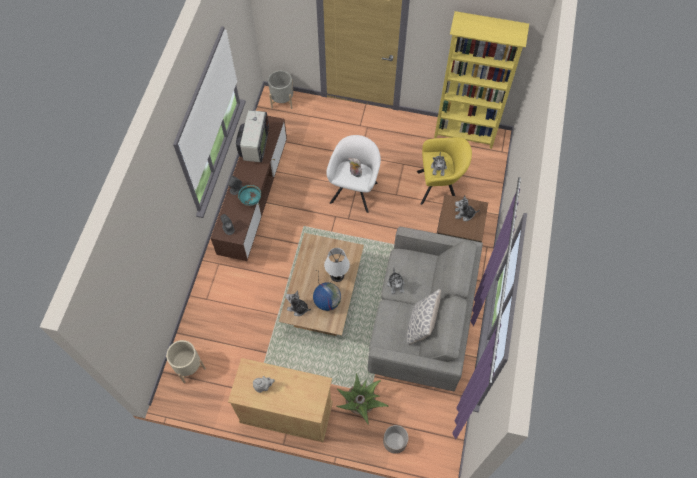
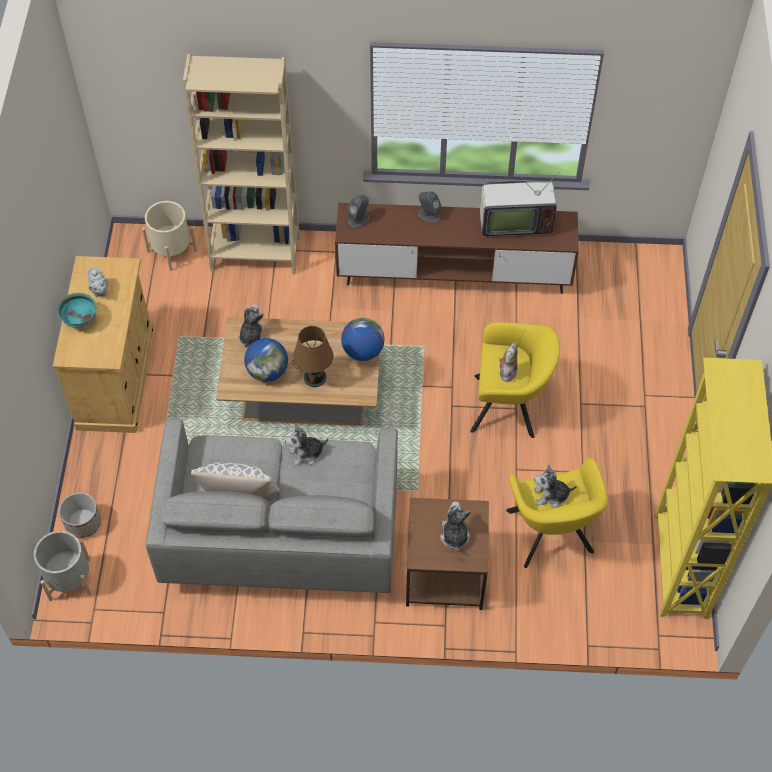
camera: 80 degrees right, 5 degrees down
(205, 312) = (255, 253): none -> beige bookcase
(251, 200) = (412, 237): turquoise bowl -> turquoise bowl (81, 320)
(282, 100) = (660, 274): grey planter -> grey planter (69, 579)
(323, 246) = (363, 351): none -> globe
(335, 276) = (313, 375): white table lamp -> brown table lamp
(354, 190) = (509, 406): white armchair -> yellow armchair
(361, 404) = (137, 470): potted plant -> none

